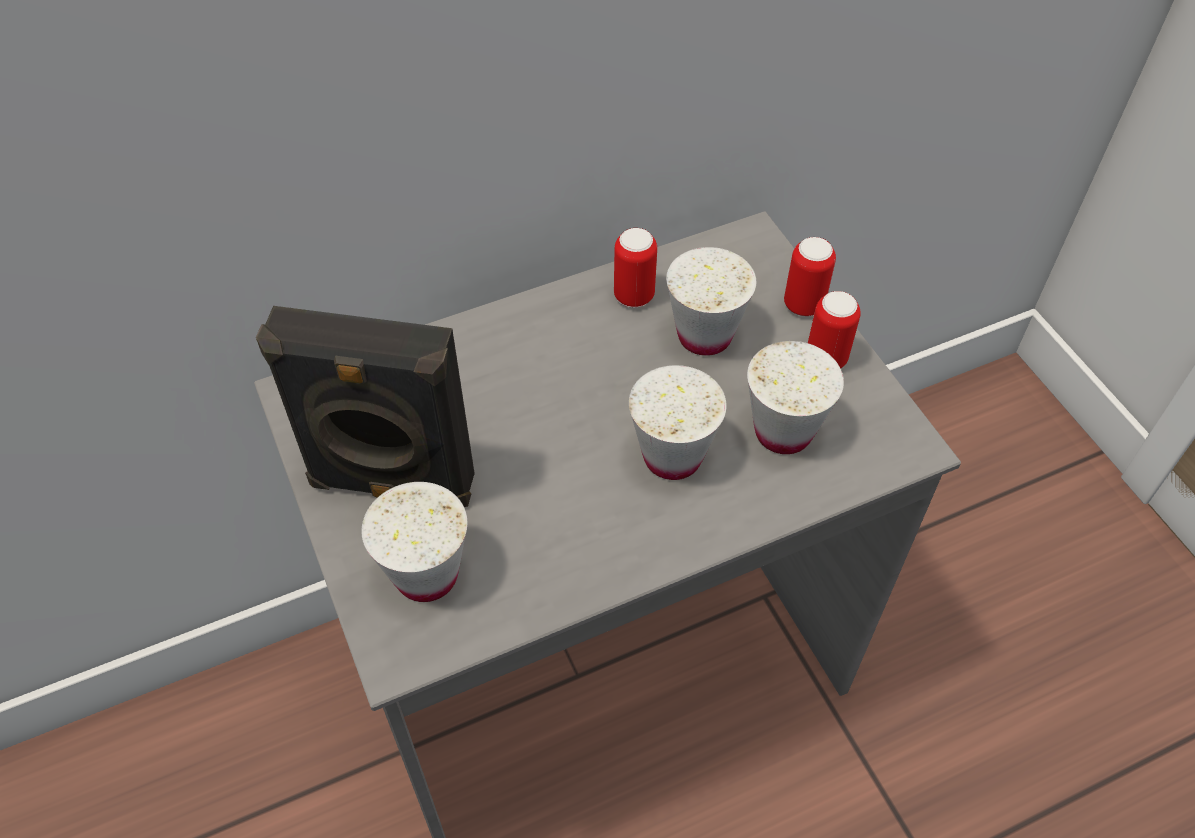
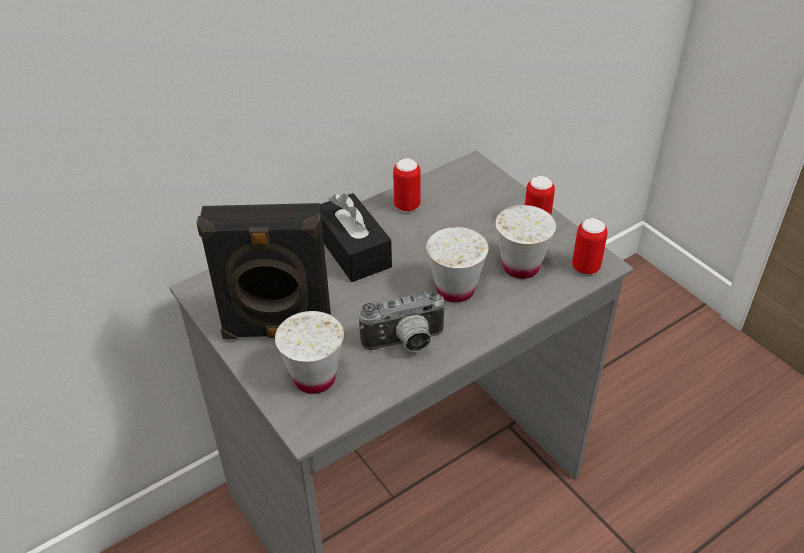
camera: 10 degrees left, 10 degrees down
(534, 362) = (353, 250): none -> black tissue box
(574, 539) = (405, 344): none -> camera
(704, 336) = (457, 221): white cup -> none
(803, 305) = (514, 197): can -> can (585, 267)

